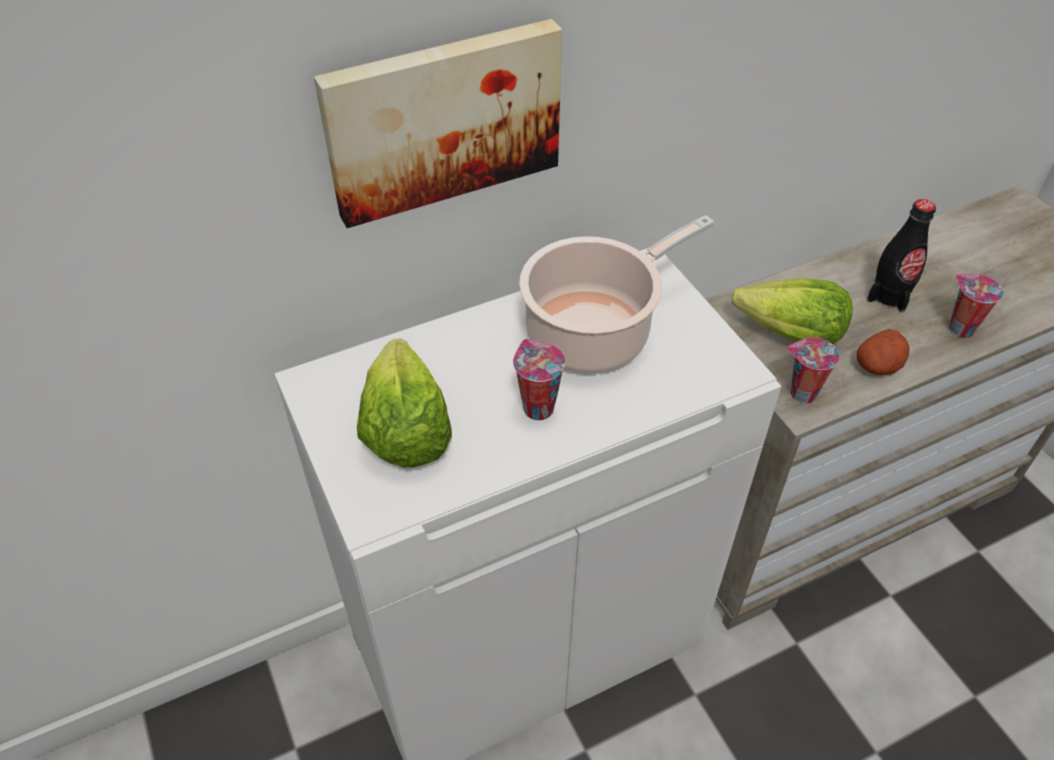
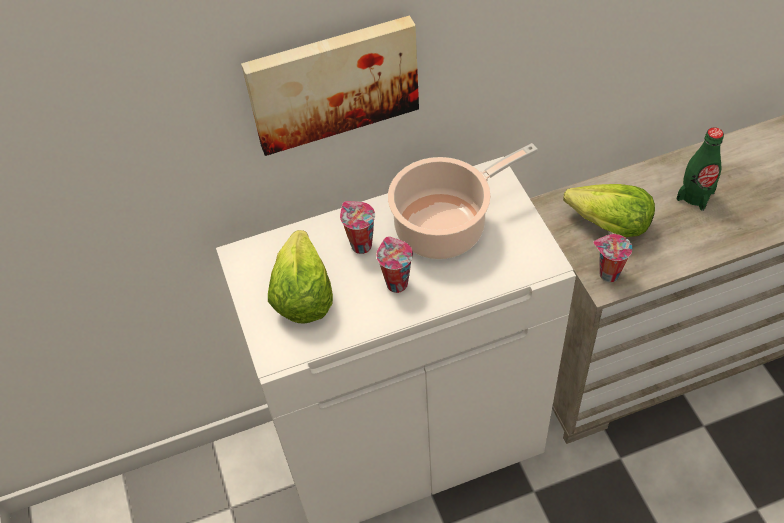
camera: 10 degrees right, 5 degrees up
(878, 366) = (673, 254): potato -> none
(889, 295) = (695, 195): black bottle -> green bottle
(959, 328) = (745, 226): cup -> cup (360, 245)

